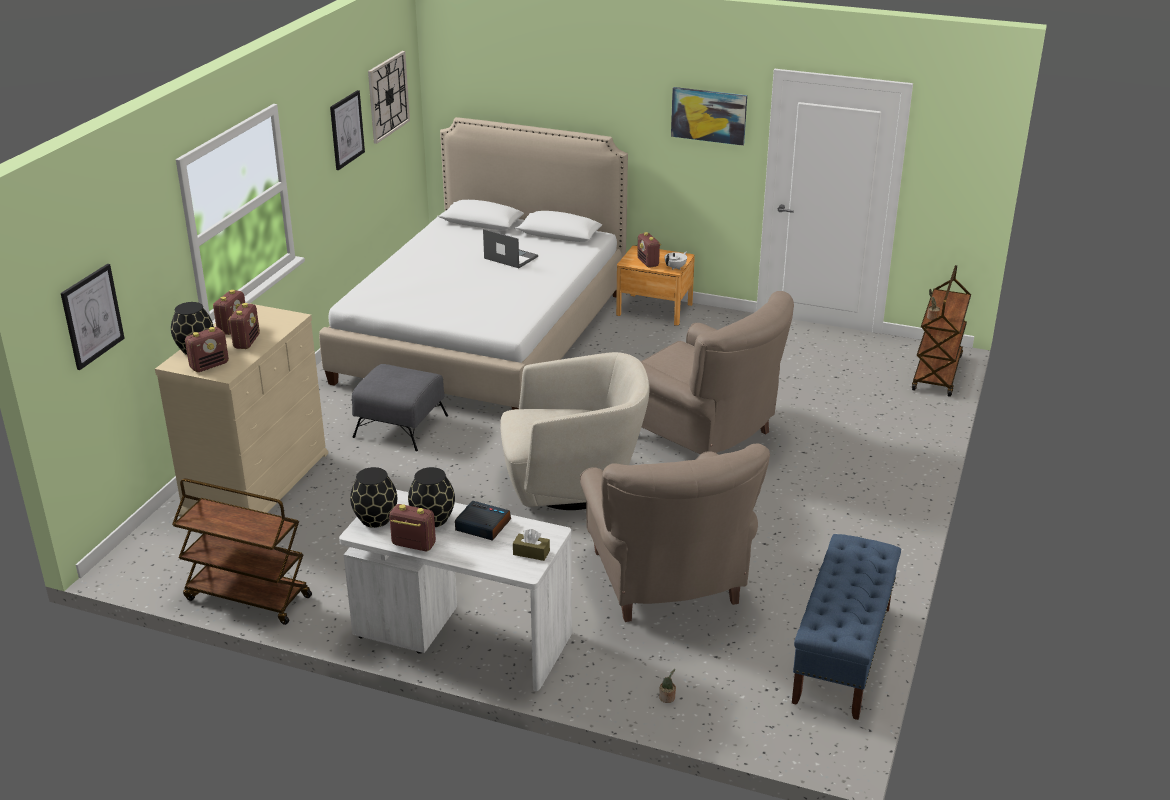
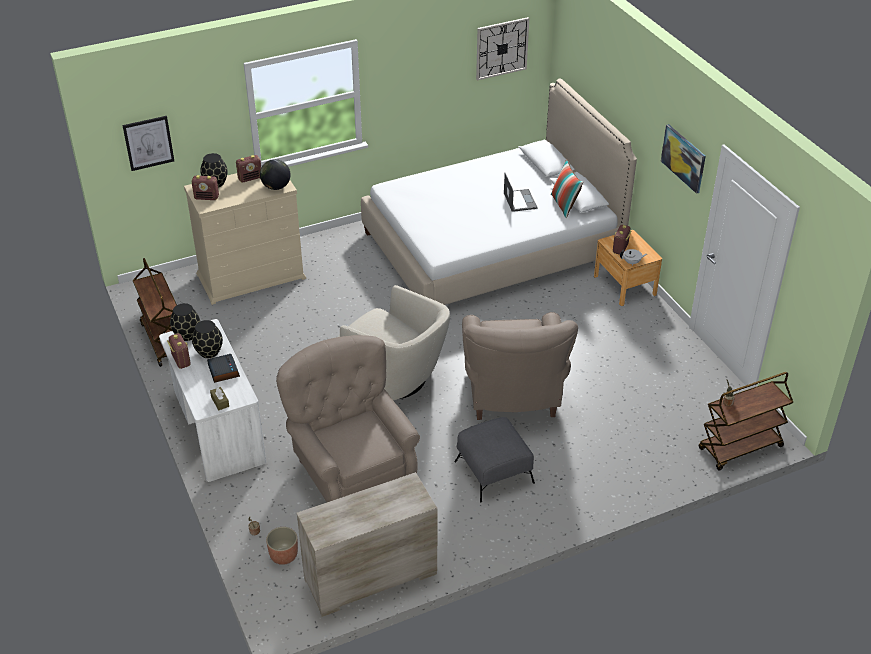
camera: 45 degrees right, 10 degrees up
(246, 342) = (243, 191): radio -> none
(281, 322) = (276, 187): none -> globe
(346, 130) = (441, 66): picture -> none
(401, 426) = (362, 283): grey ottoman -> grey ottoman (494, 472)
(558, 244) = (564, 205): none -> pillow
(667, 581) = (351, 469): beige armchair -> beige armchair turned 120 degrees clockwise
(733, 696) = (283, 555): none -> planter
(842, 654) = (370, 577): blue bench -> beige dresser

